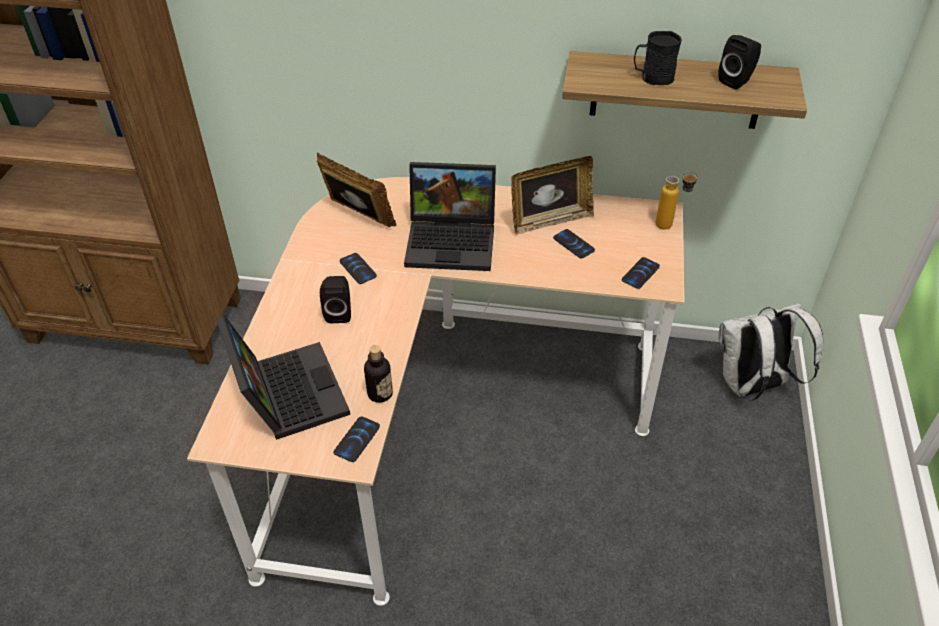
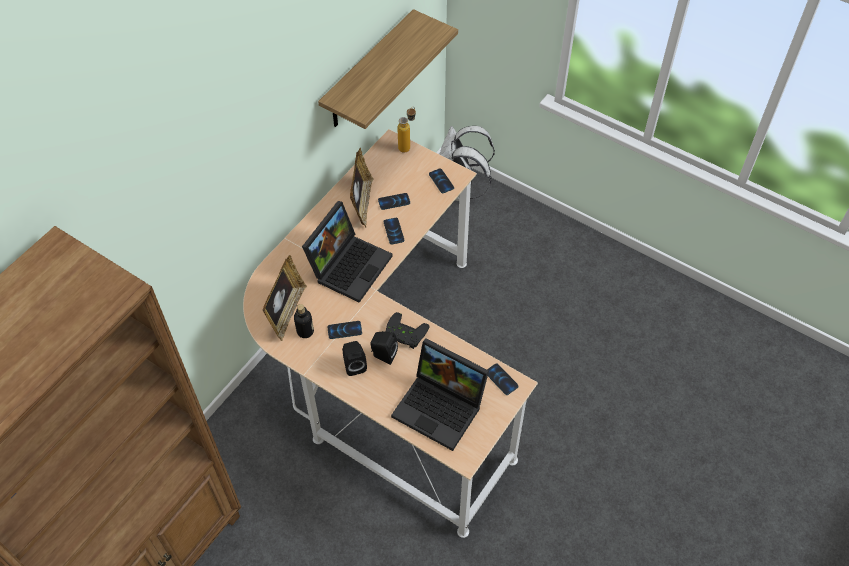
camera: 65 degrees left, 10 degrees up
(286, 392) = (442, 407): laptop -> laptop turned 150 degrees counterclockwise
(358, 217) = (286, 312): picture frame -> picture frame turned 135 degrees clockwise
(379, 321) = (404, 334): none -> black game controller
(380, 393) = (470, 355): bottle -> bottle (305, 331)
(528, 259) = (393, 231): none -> phone
(652, 77) = (379, 76): black mug -> none
(737, 81) = (409, 41): black speaker -> black speaker (354, 365)

